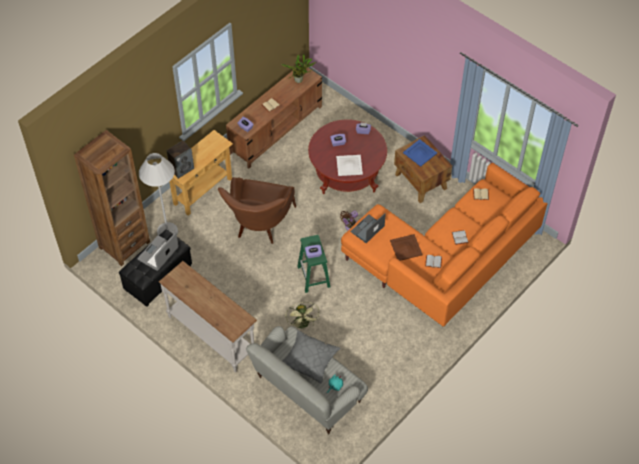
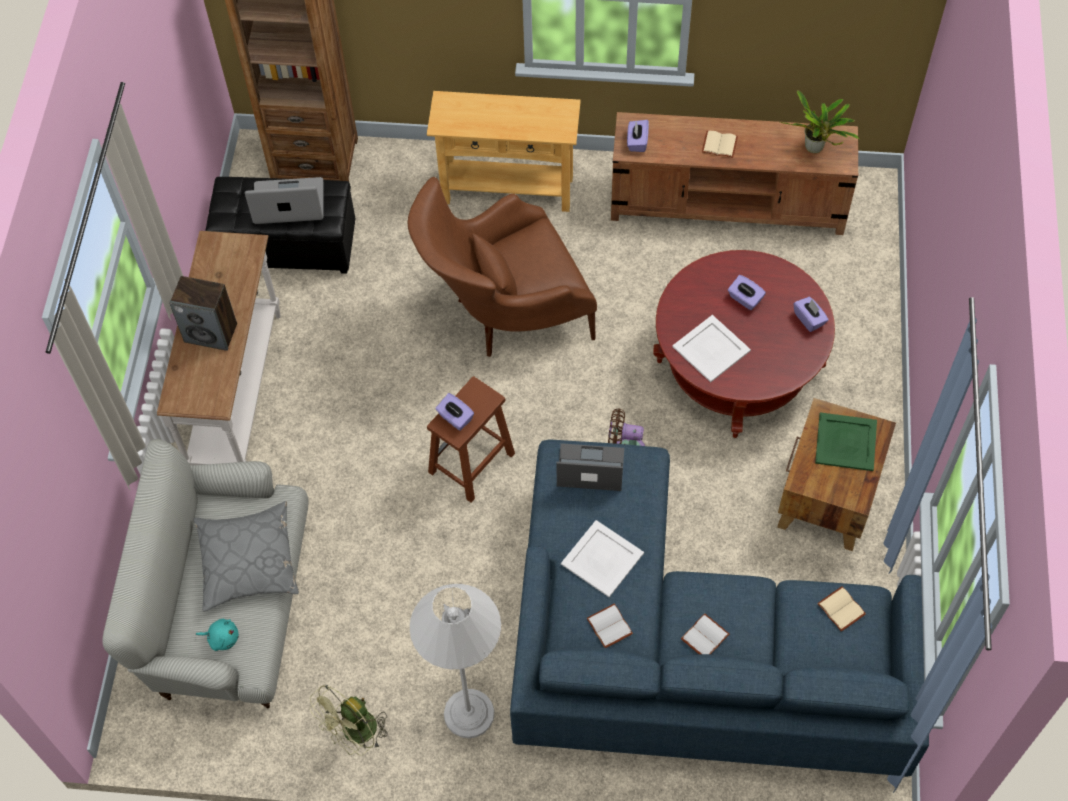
camera: 55 degrees right, 5 degrees up
(167, 231) = (387, 197): white floor lamp -> white floor lamp (469, 713)
(182, 169) = (458, 112): speaker -> speaker (211, 333)
(303, 325) = (360, 513): green fan -> green fan (354, 734)
(314, 277) = (471, 464): green stool -> brown stool
(406, 248) = (602, 559): brown tray -> white tray
(420, 153) = (845, 442): blue tray -> green tray
(445, 261) = (684, 655): orange sofa -> blue sofa

